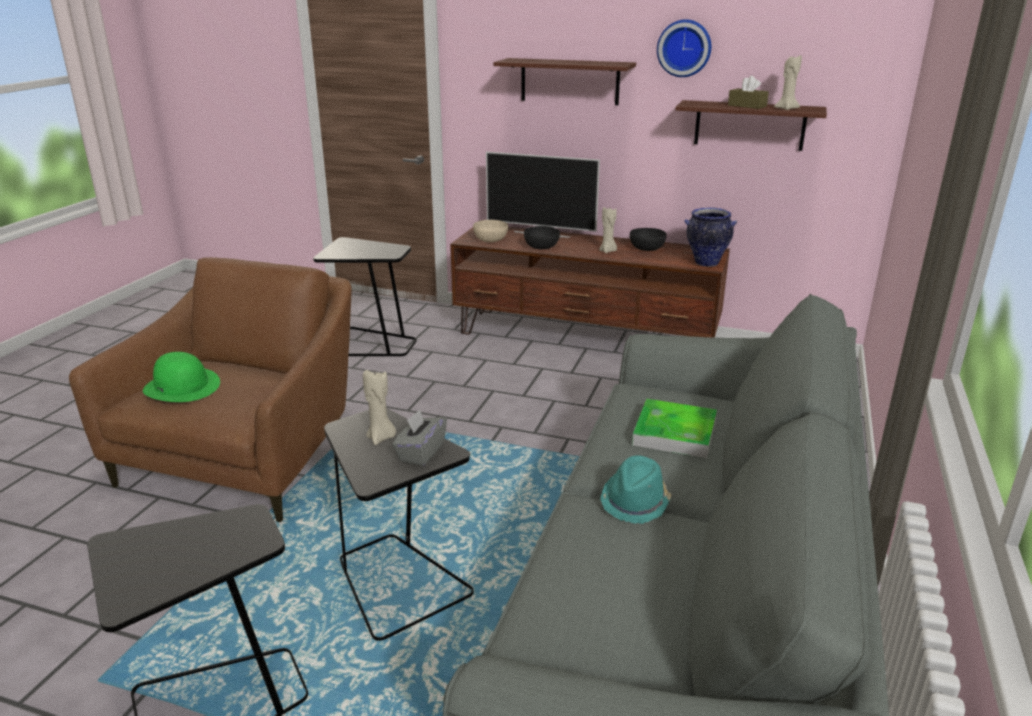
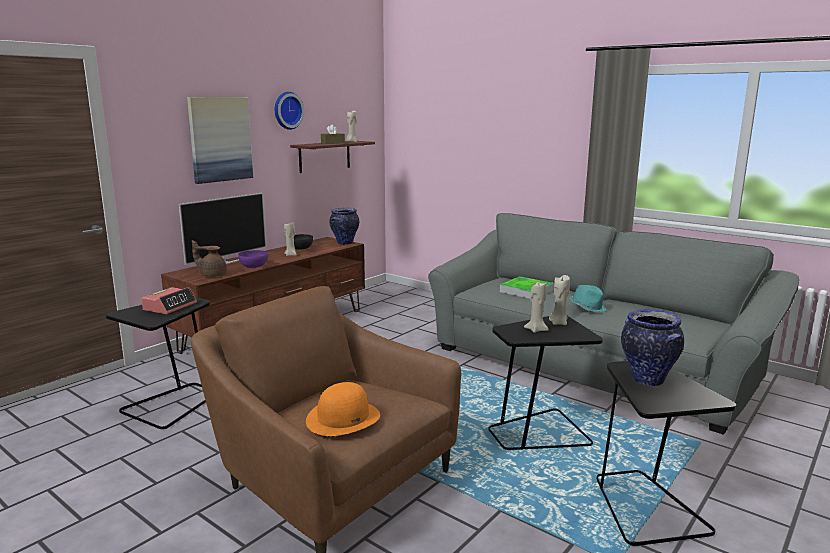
camera: 70 degrees left, 10 degrees down
(182, 386) = (343, 418): green hat -> orange hat
(198, 539) = (646, 380): none -> vase
(370, 250) = (170, 306): none -> alarm clock
(420, 453) = (558, 323): grey tissue box -> beige candle
(491, 240) = (212, 275): beige bowl -> brown teapot
(542, 247) = (254, 266): black bowl -> purple bowl
(569, 81) = (220, 139): shelf -> picture

